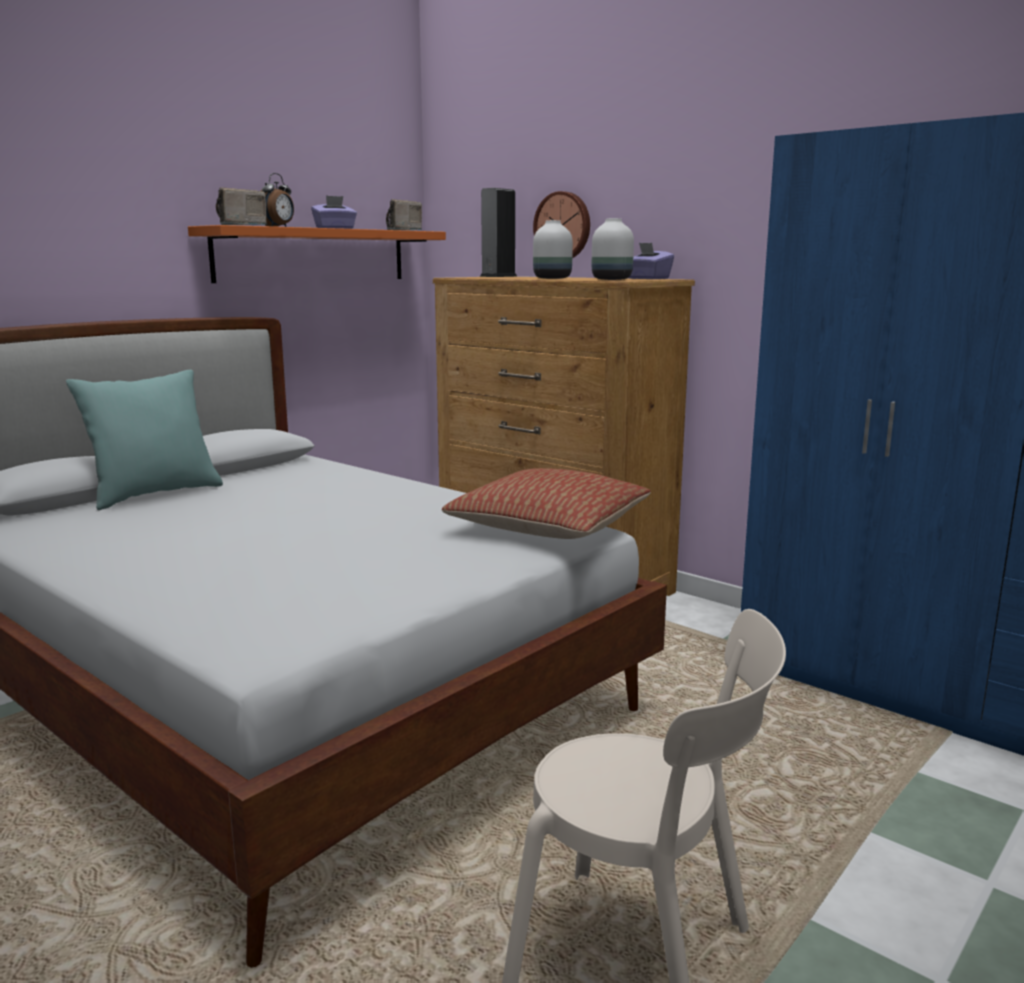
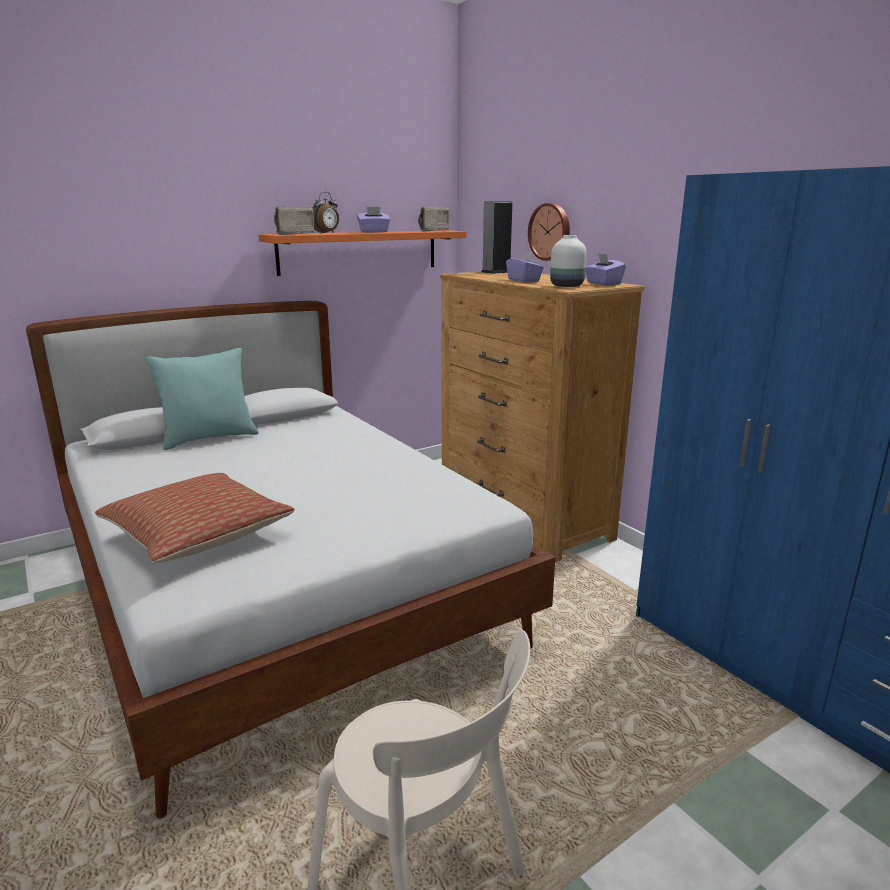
camera: 15 degrees right, 5 degrees up
(549, 527) = (461, 501): pillow -> pillow (198, 534)
(551, 278) = (524, 280): white vase -> purple tissue box

